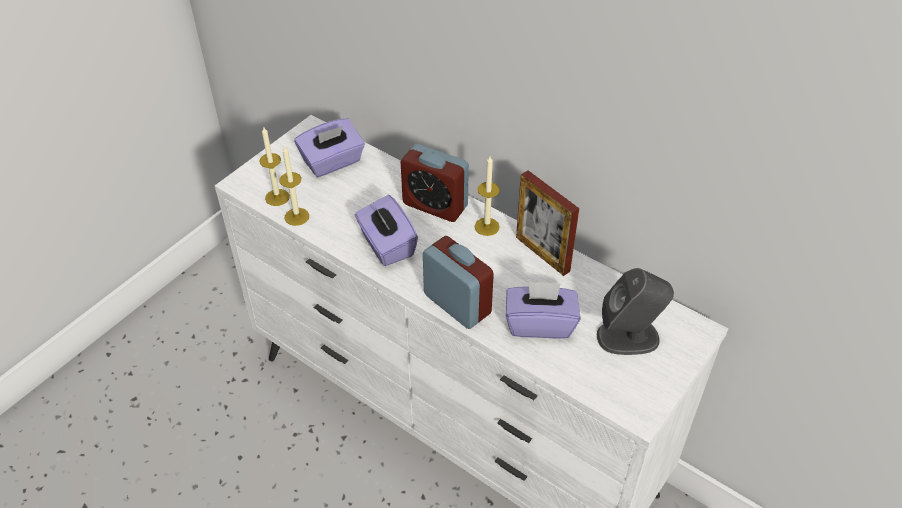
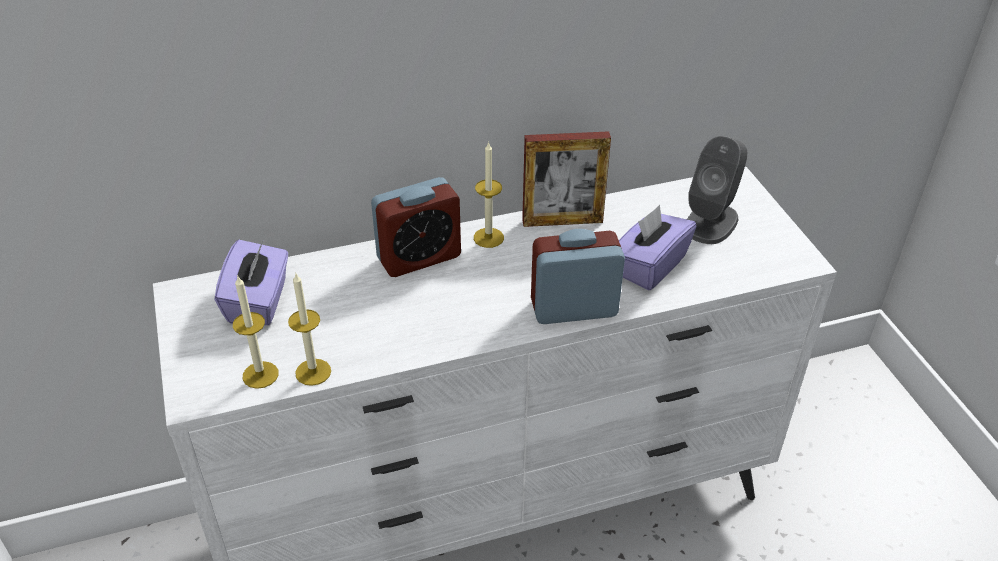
camera: 55 degrees left, 5 degrees down
(386, 245) = (439, 320): purple tissue box -> none

